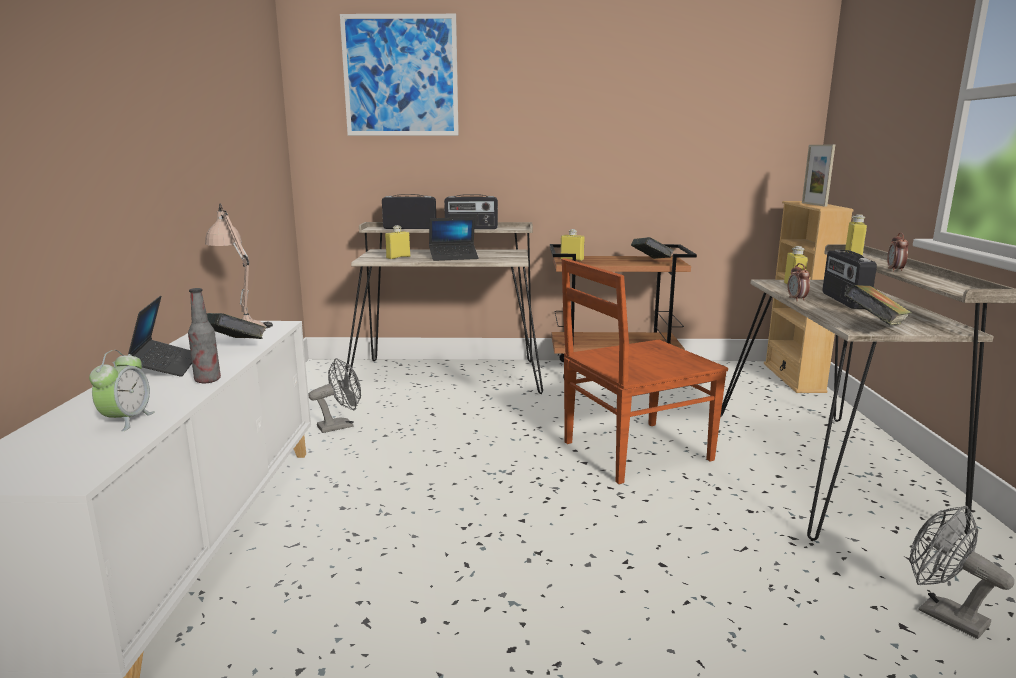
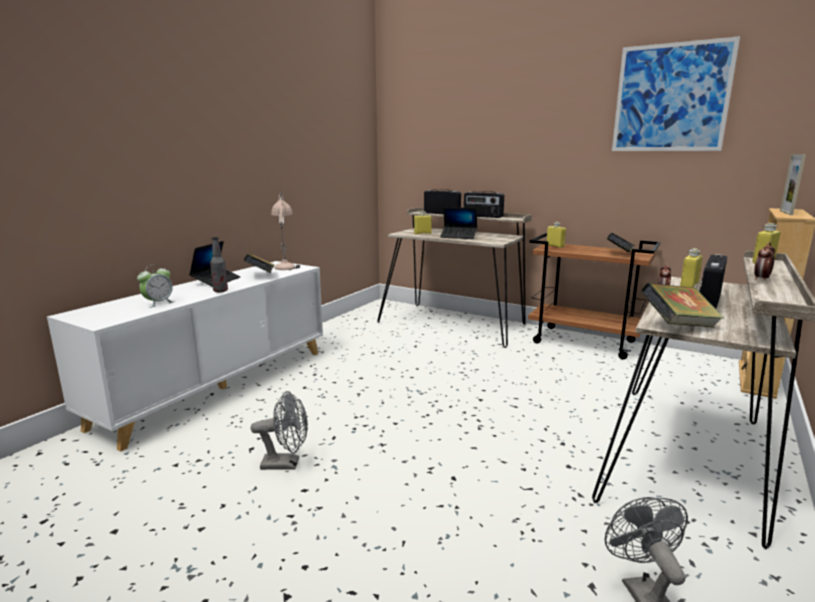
camera: 30 degrees right, 0 degrees up
(340, 425) = (354, 341): grey fan -> grey fan (286, 463)
(400, 76) = (447, 104): picture -> picture (671, 98)
(633, 451) = (526, 401): brown chair -> none

